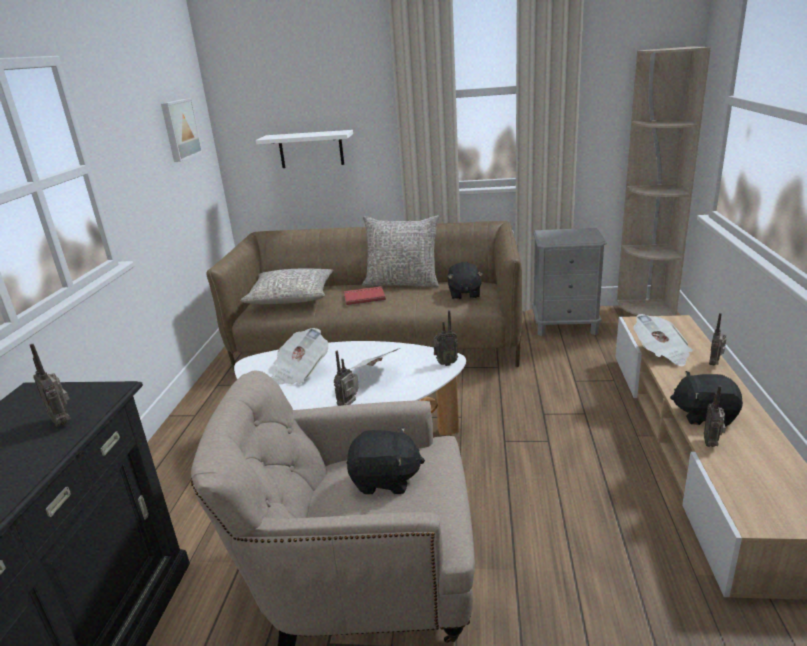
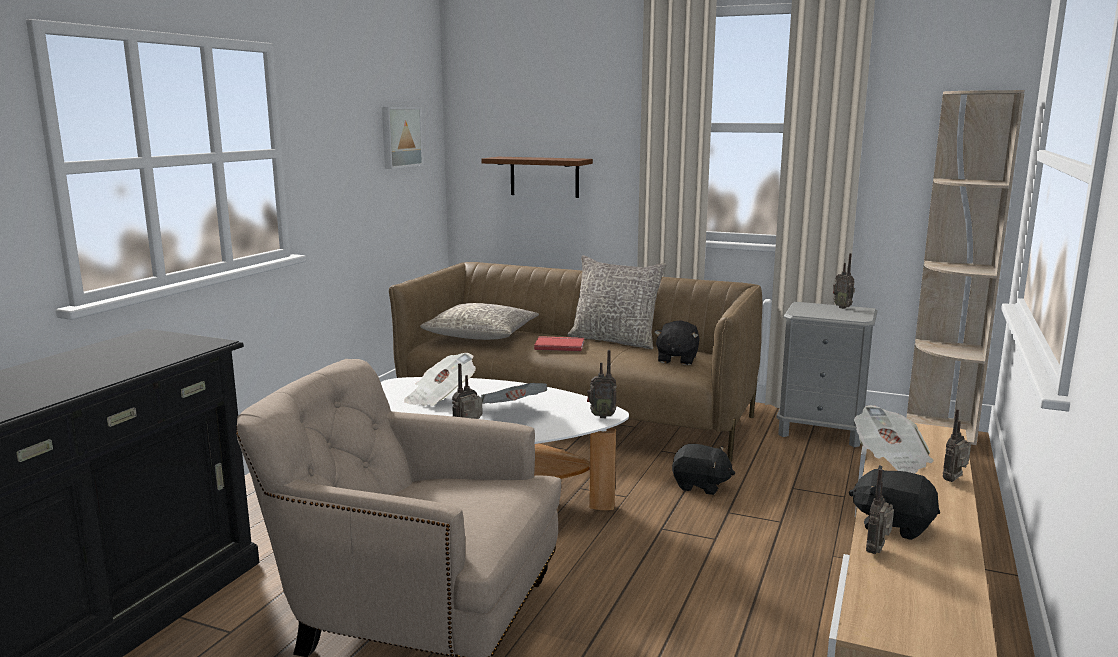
camera: 15 degrees right, 10 degrees down
(63, 421) = (155, 355): radio -> radio (843, 307)
(311, 149) = (544, 177): white shelf -> brown shelf
(385, 480) = (455, 496): black plush toy -> black plush toy (700, 486)

